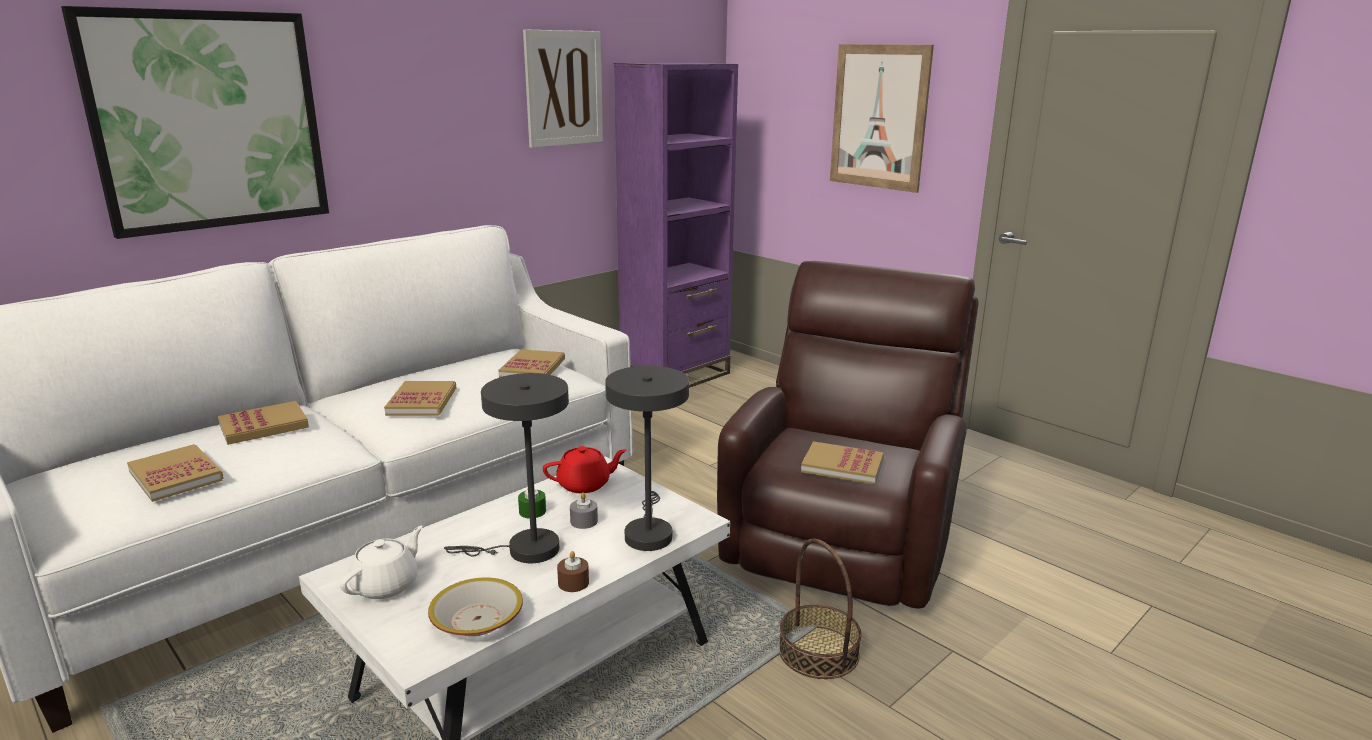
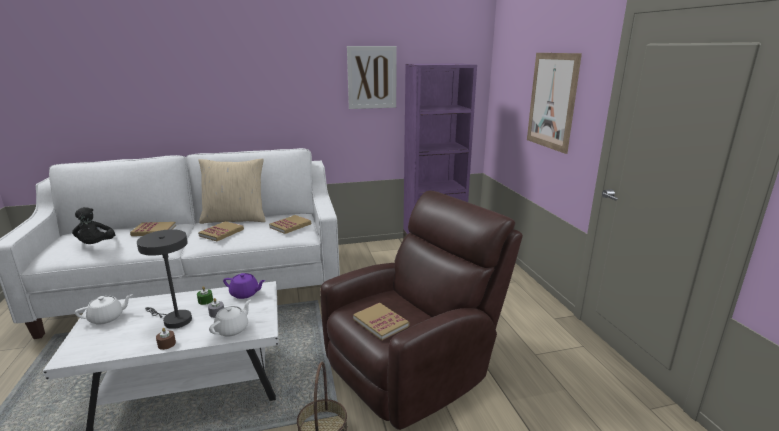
camera: 30 degrees right, 0 degrees up
(176, 476) = (96, 245): book -> black plush toy
(209, 121) = (178, 90): picture -> none
(403, 377) = (235, 219): none -> beige pillow
(477, 619) = (109, 348): bowl -> none
(585, 485) = (245, 294): red teapot -> purple teapot
(648, 533) = (232, 329): grey table lamp -> white teapot

